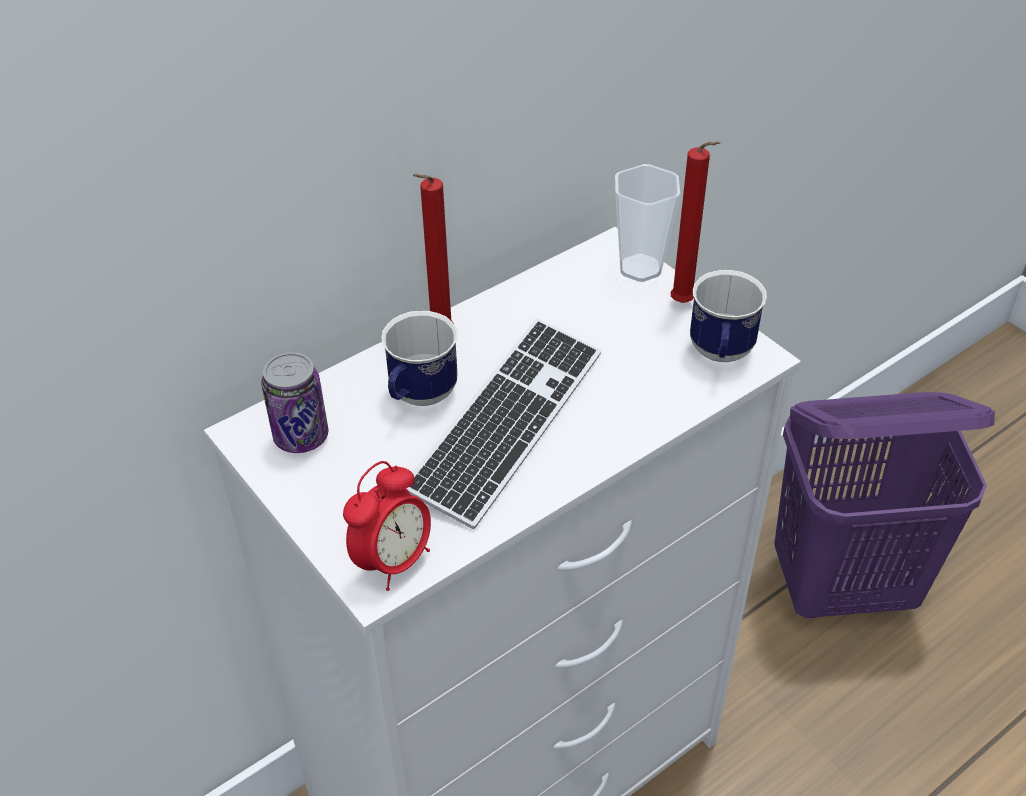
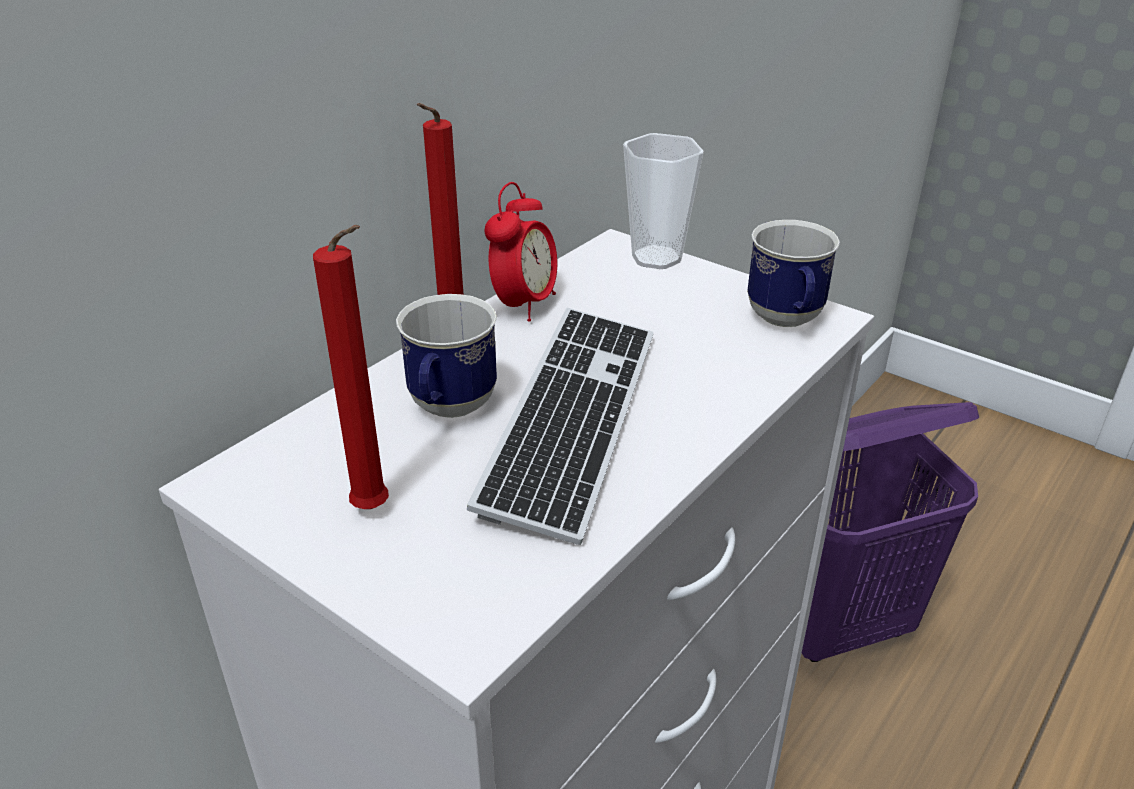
camera: 15 degrees left, 10 degrees down
(301, 437) = (302, 475): can -> none
(393, 561) = (482, 605): alarm clock -> alarm clock (524, 305)
(684, 304) = (722, 282): red candle -> red candle (376, 511)

